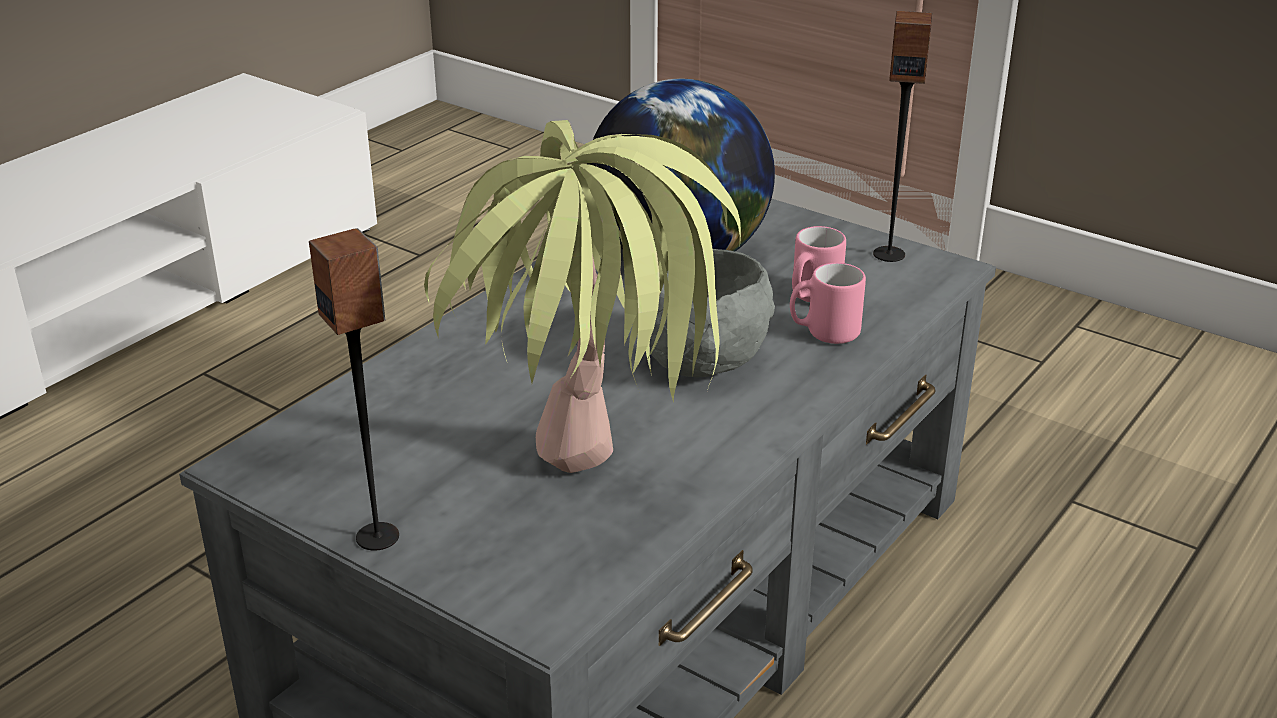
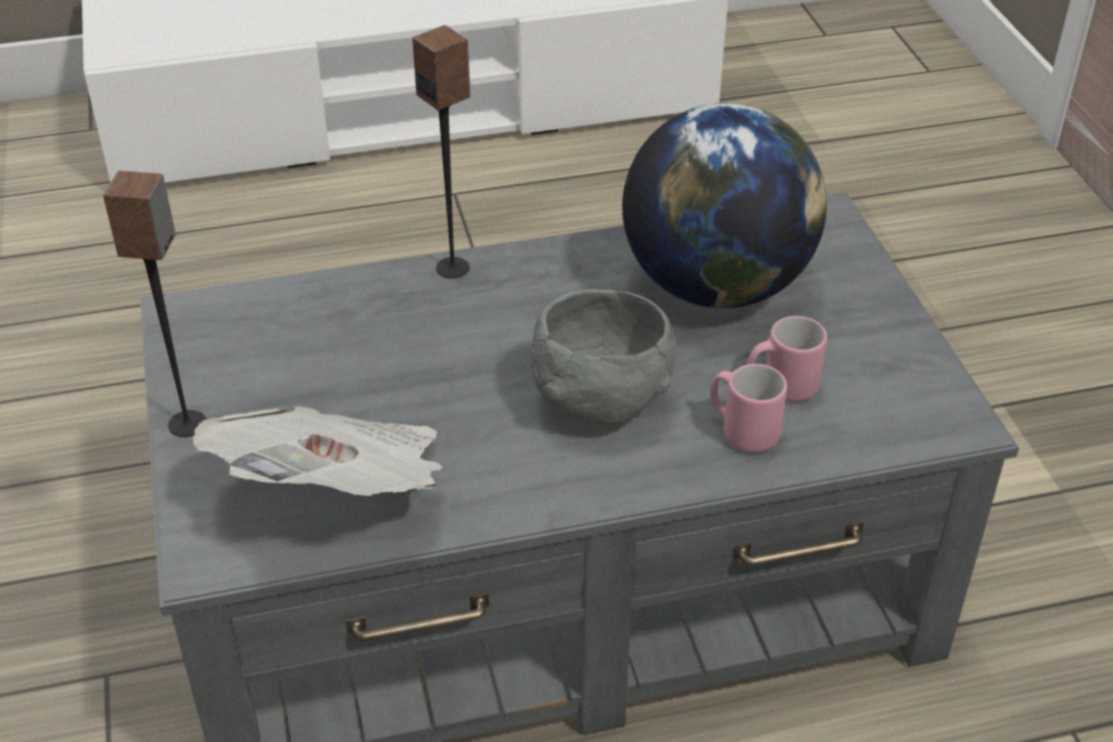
camera: 40 degrees right, 10 degrees up
(588, 514) = (338, 493): potted plant -> newspaper
(889, 254) = (921, 378): speaker -> speaker (453, 268)

